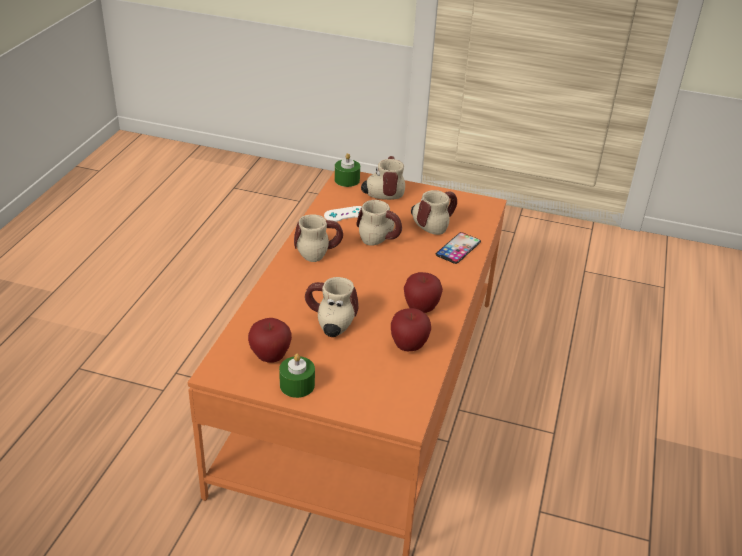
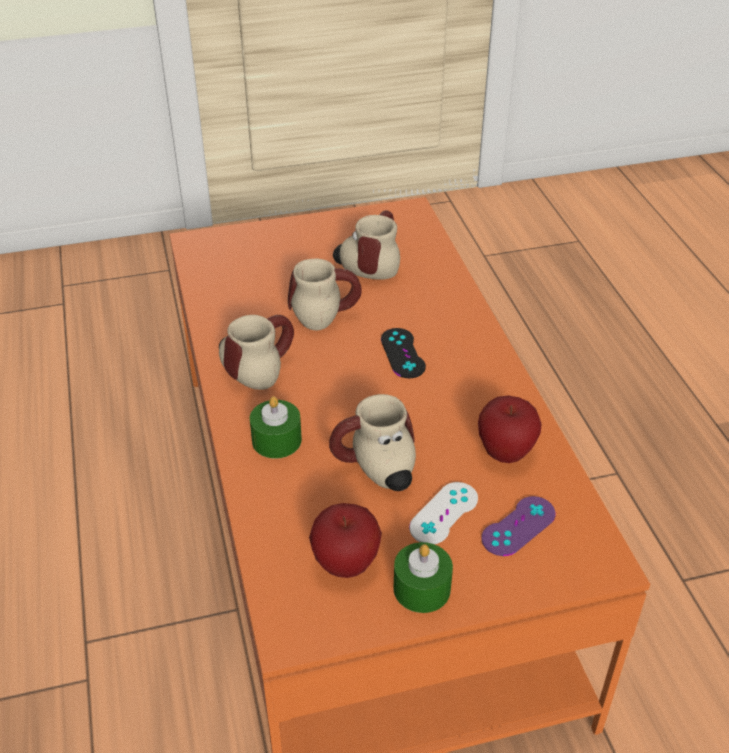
camera: 30 degrees left, 5 degrees up
(346, 214) = (246, 297): white game controller -> white game controller (444, 513)
(347, 180) = (201, 247): green candle -> green candle (276, 440)
(377, 382) = (518, 526): none -> purple game controller
(382, 191) = (265, 245): mug -> none
(403, 275) = (402, 353): none -> black game controller
(421, 309) = (469, 391): apple -> none
(458, 248) = (433, 286): phone -> none

